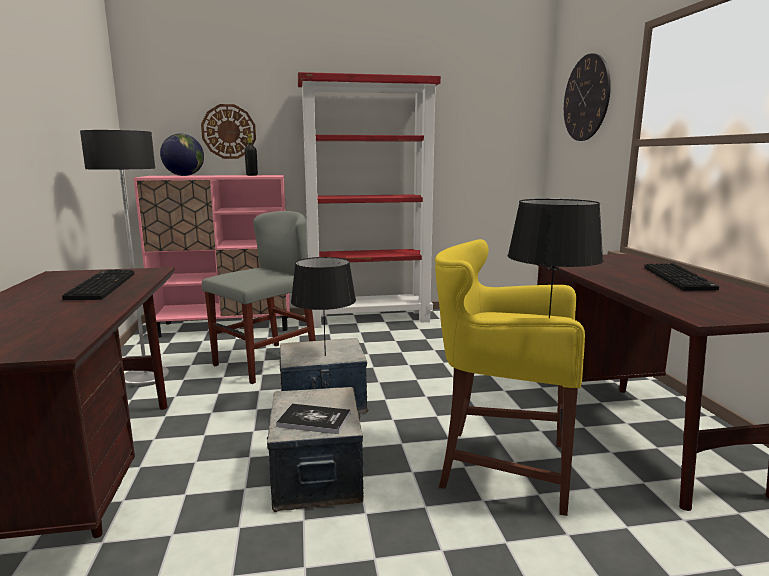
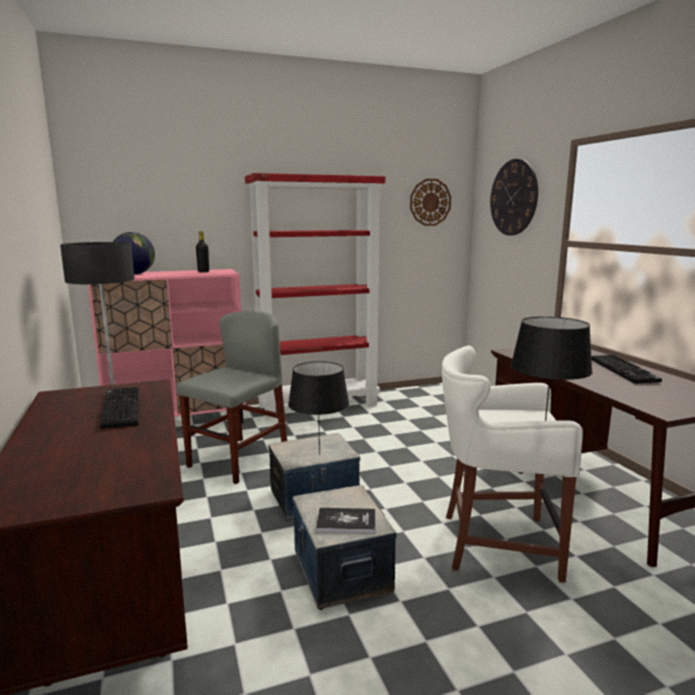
camera: 10 degrees left, 0 degrees up
(229, 131) = (176, 227): wall clock -> wall clock (430, 202)
(499, 465) = (495, 543): yellow stool -> white stool

